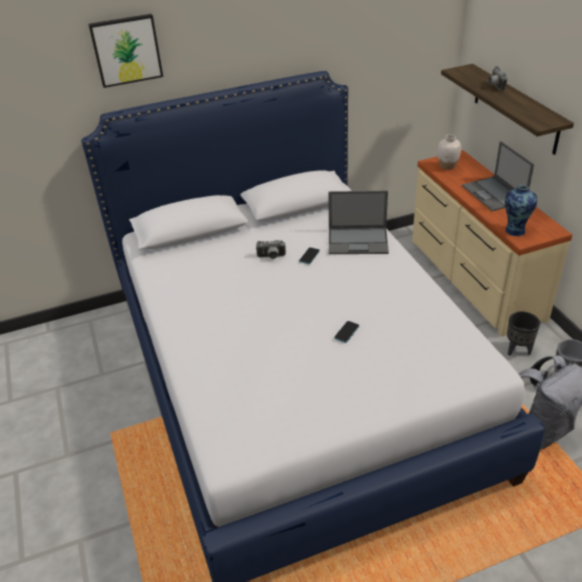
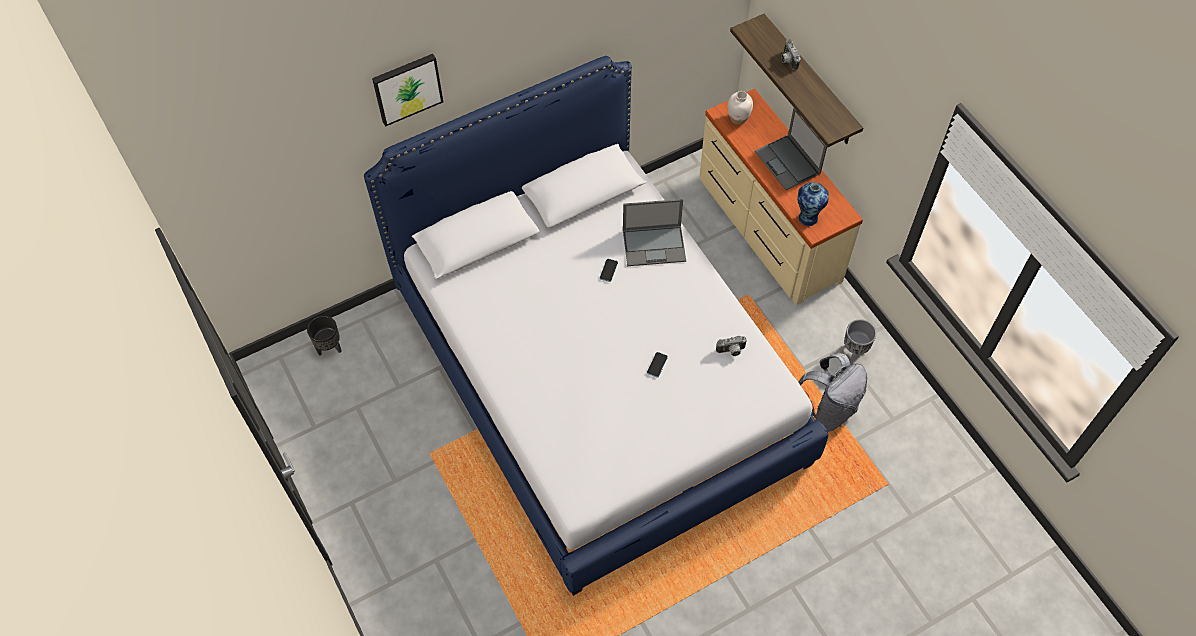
camera: 10 degrees left, 20 degrees up
(271, 257) = (571, 274): camera -> camera (731, 351)
(517, 350) = (811, 321): black planter -> black planter (329, 348)

